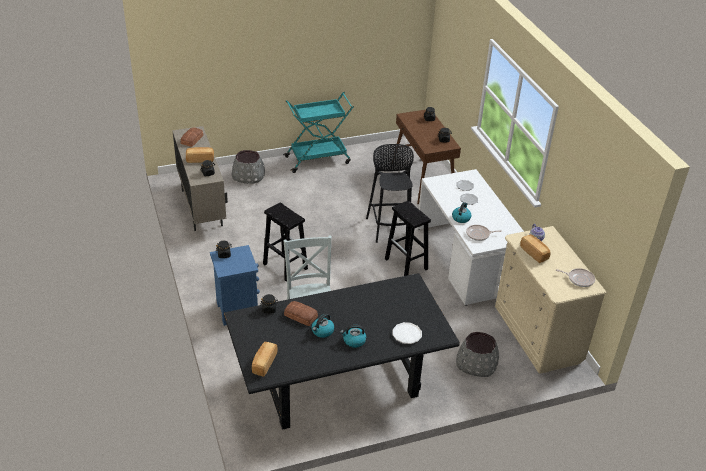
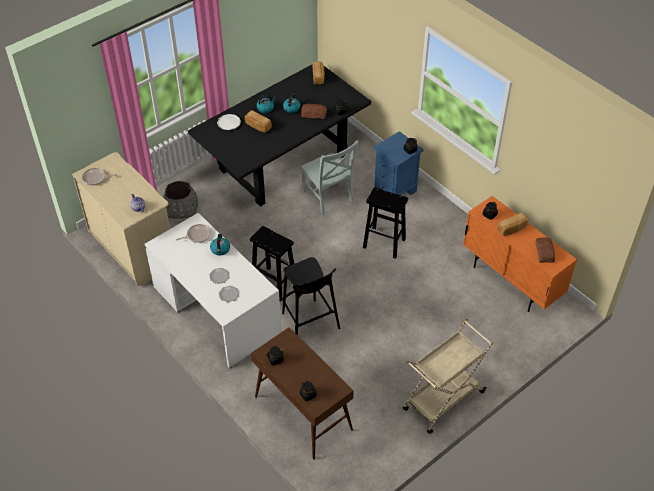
camera: 160 degrees right, 10 degrees up
(201, 208) = (511, 282): beige cabinet -> orange cabinet
(248, 176) = (501, 344): grey planter -> none
(318, 160) = (443, 401): turquoise cart -> beige cart
(534, 253) = (138, 192): bread -> bread (258, 126)

